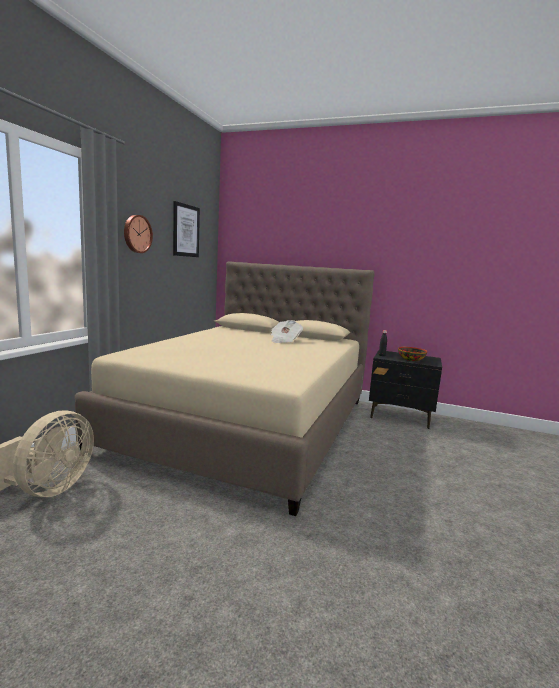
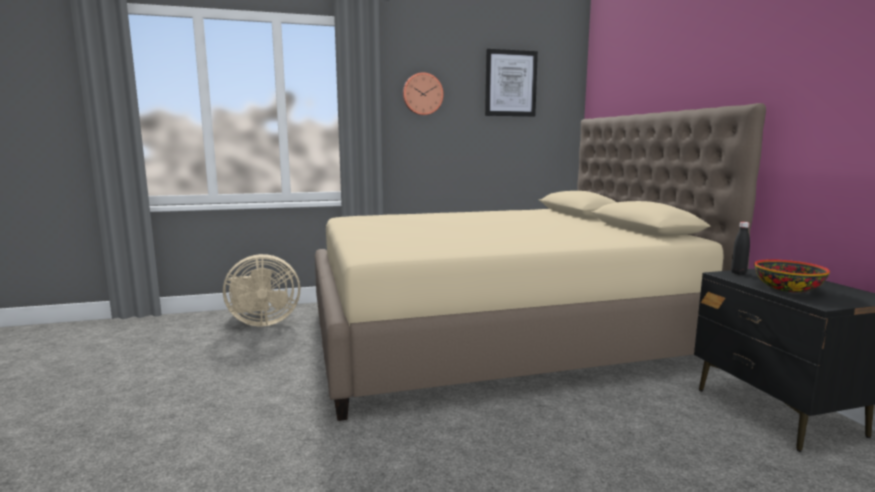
camera: 55 degrees right, 0 degrees up
(284, 340) = (567, 227): newspaper -> none

